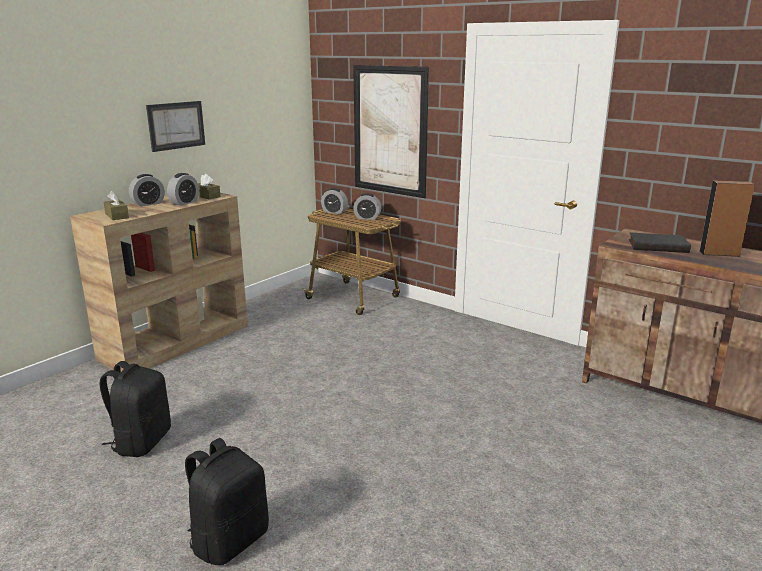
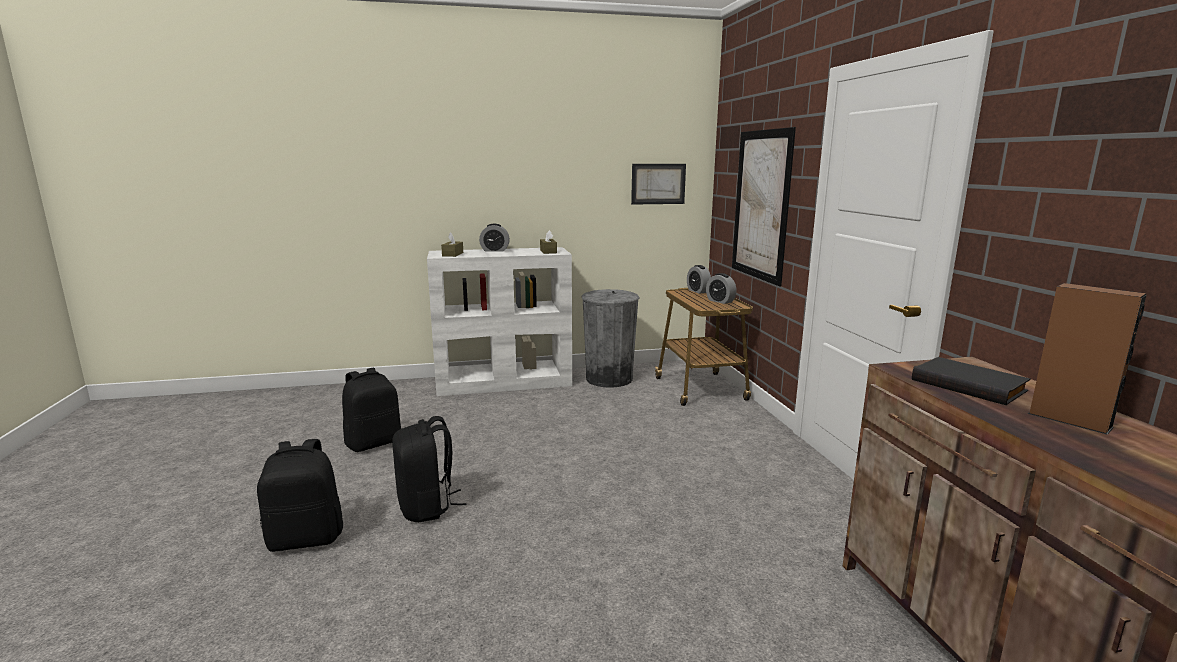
camera: 40 degrees right, 5 degrees down
(175, 342) = (503, 381): brown bookcase -> white bookcase
(176, 125) = (542, 185): picture -> picture (658, 184)
(184, 202) = (520, 253): alarm clock -> none
(269, 310) = (609, 379): none -> grey trash can
(292, 467) = (427, 507): none -> black backpack

